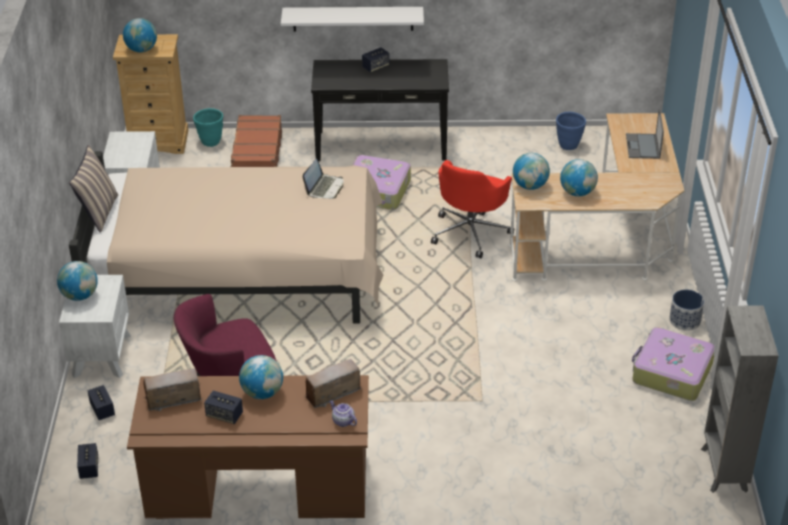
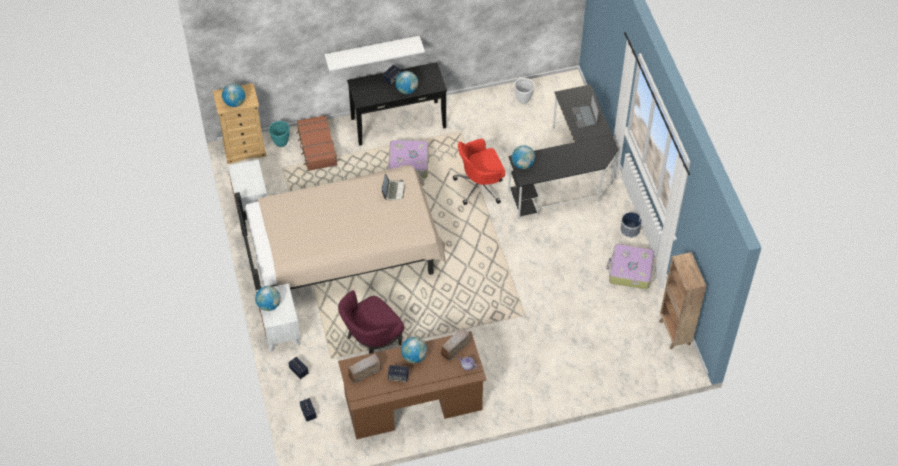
camera: 15 degrees left, 15 degrees up
(98, 212) = (255, 239): pillow -> none
(470, 232) = (480, 186): red office chair -> red office chair turned 60 degrees clockwise
(569, 146) = (523, 99): blue planter -> white planter
(577, 192) = (553, 164): globe -> globe (407, 90)
(606, 240) = (567, 176): beige desk -> black desk
(724, 470) = (674, 333): grey bookcase -> brown bookcase

